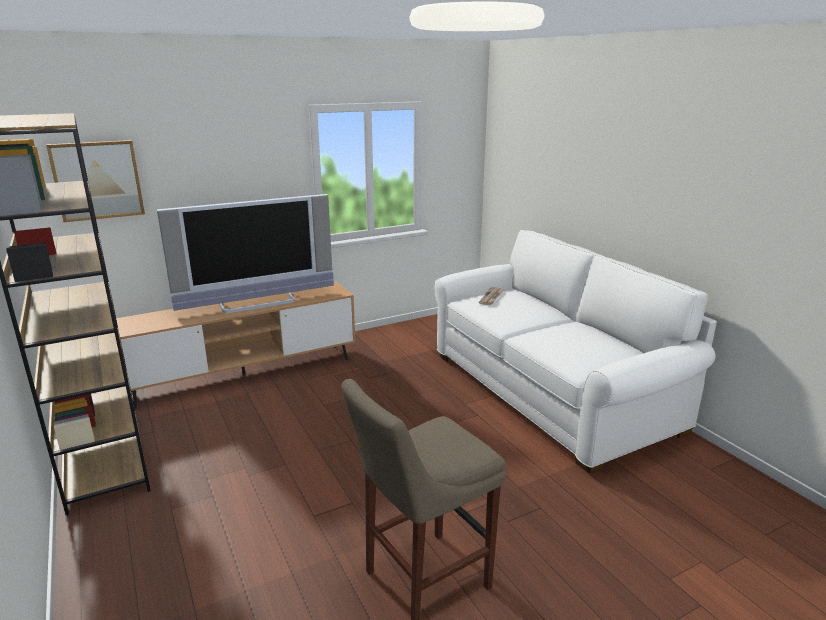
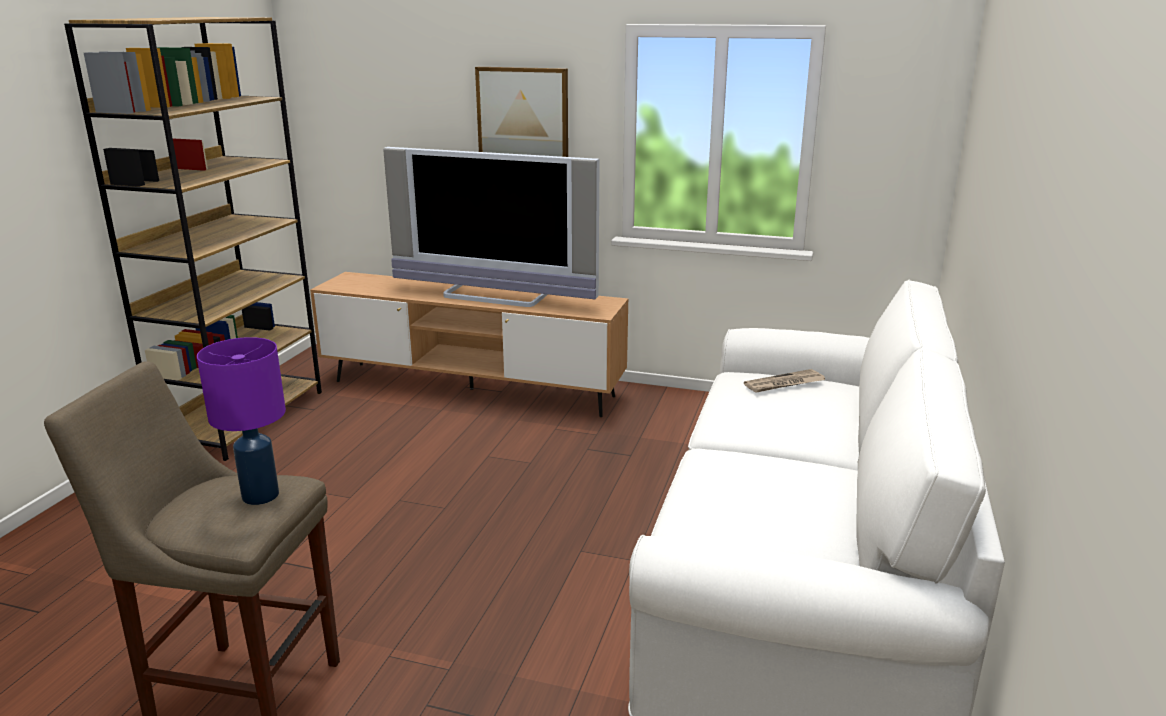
camera: 45 degrees right, 0 degrees up
(97, 180) = (364, 106): picture -> picture (523, 116)
(447, 434) = (260, 496): none -> purple table lamp

